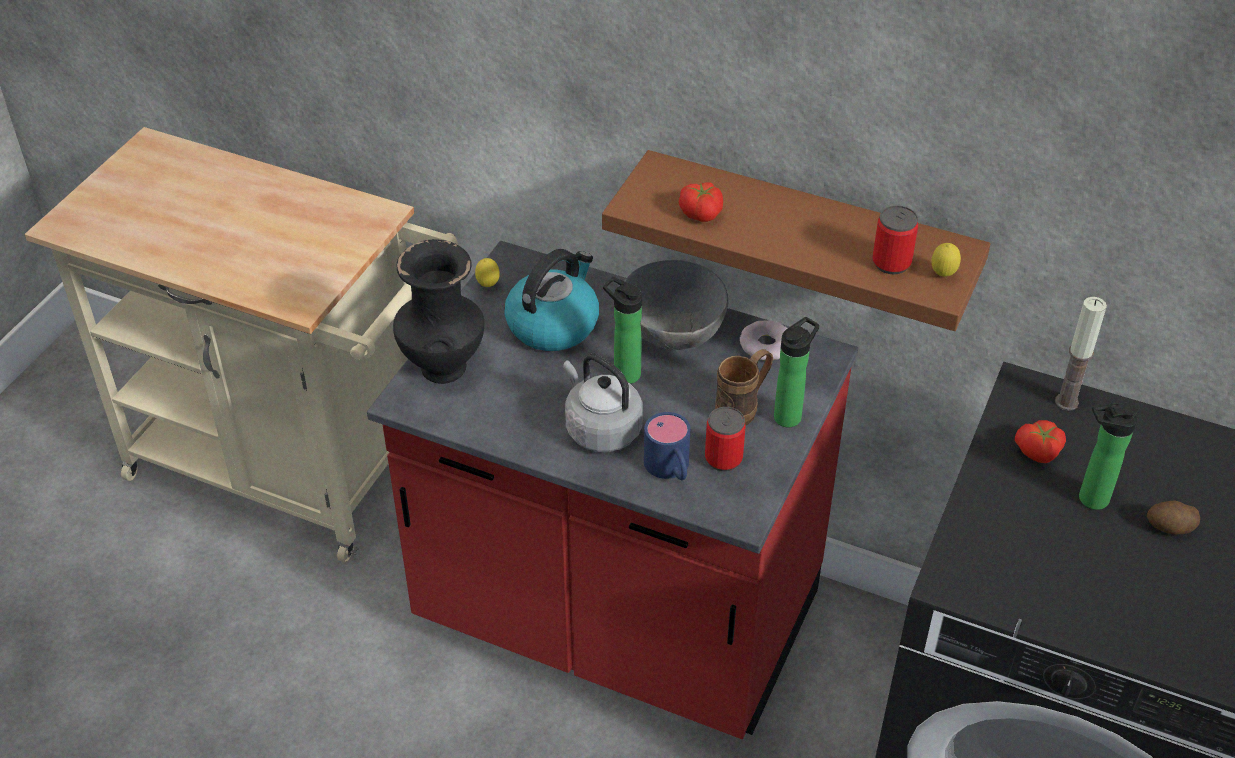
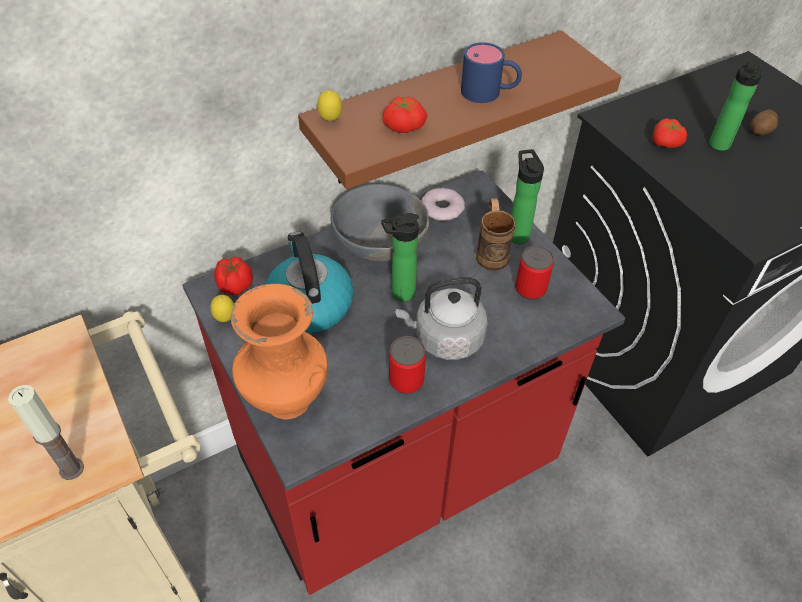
camera: 55 degrees left, 5 degrees up
(442, 366) = (285, 399): black vase -> orange vase
(528, 269) = (234, 285): none -> tomato
(670, 469) = (518, 322): blue mug -> blue mug (489, 92)
(891, 263) = (545, 74): can -> can (406, 380)
(943, 275) = (577, 61): lemon -> lemon (330, 120)
(1066, 402) = (633, 110): candle -> candle (71, 469)

